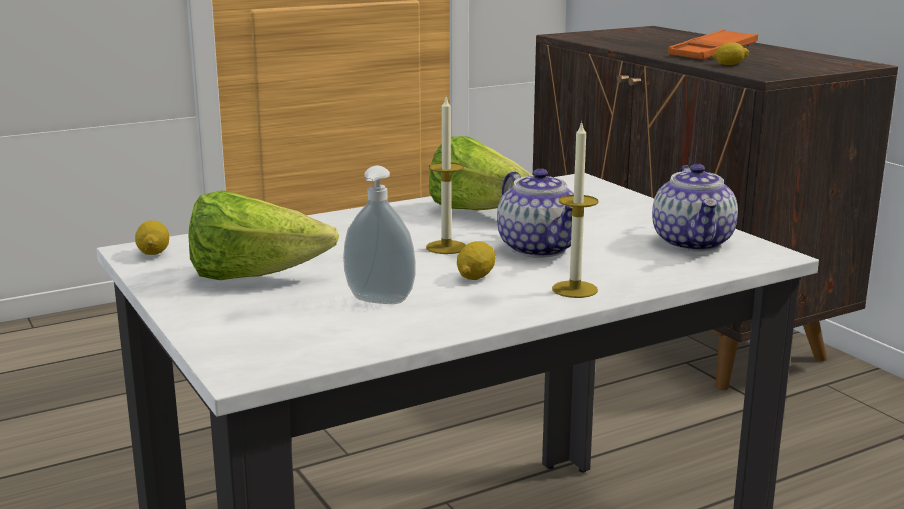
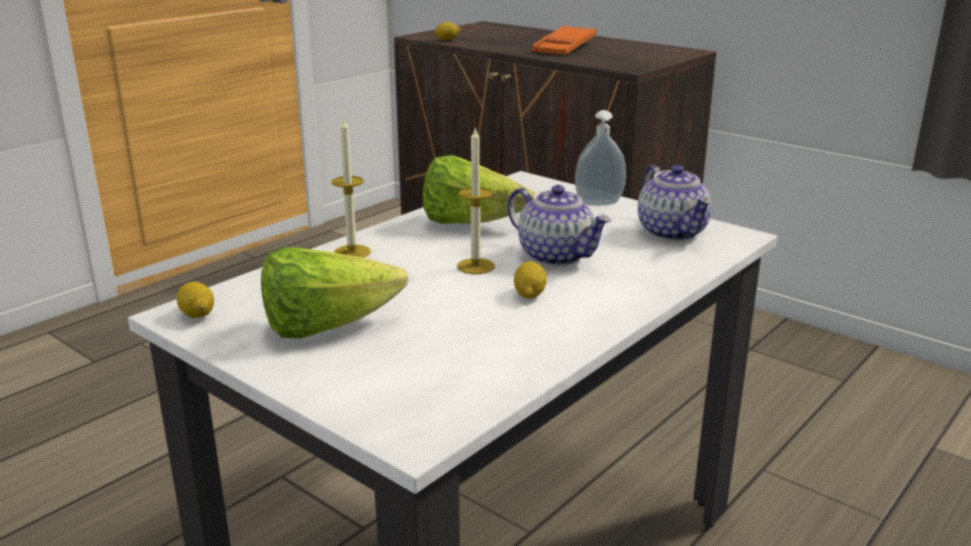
camera: 20 degrees left, 5 degrees up
(378, 301) = (469, 336): soap dispenser -> soap dispenser (599, 204)
(574, 289) = (624, 295): candle -> candle (352, 252)
(729, 64) = (591, 59): lemon -> lemon (447, 39)

